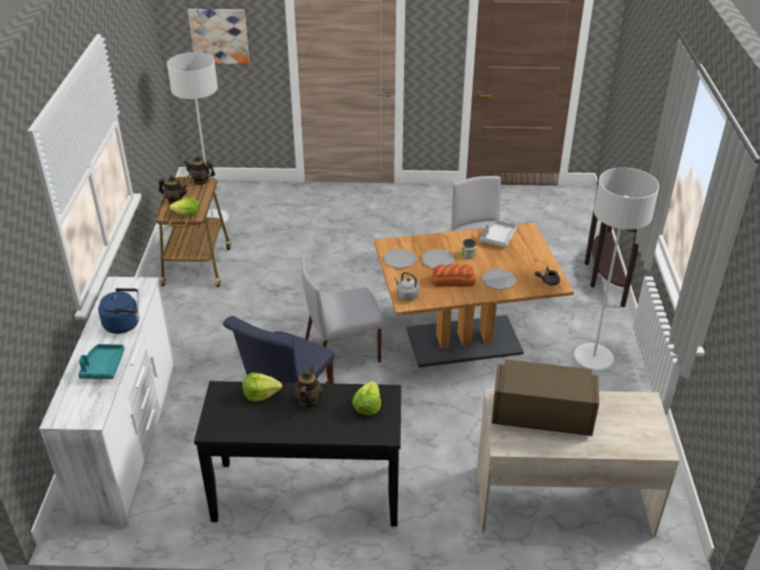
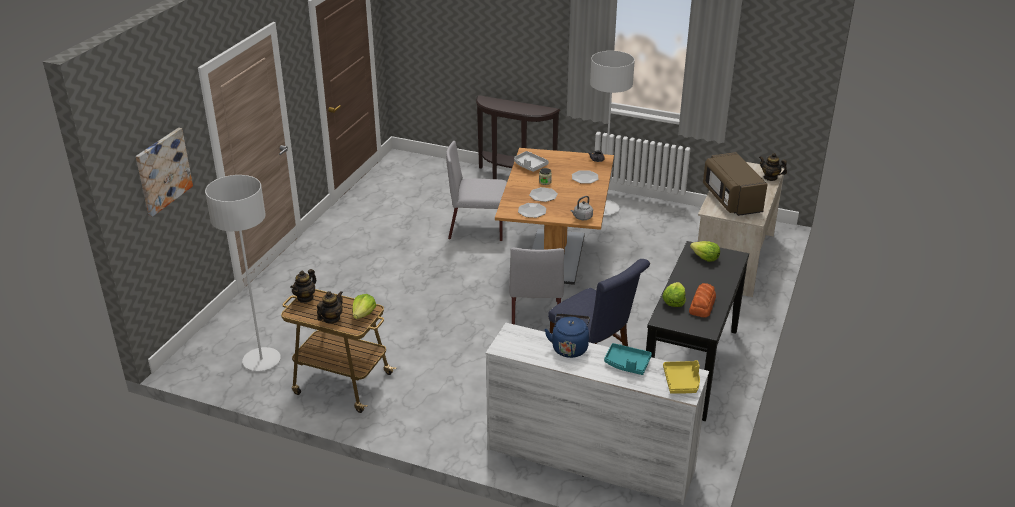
camera: 70 degrees left, 5 degrees down
(77, 411) = (682, 382): none -> yellow tray
(308, 400) = (689, 281): teapot -> teapot (770, 177)
(453, 281) = (574, 195): bread -> bread (702, 305)
(541, 414) = (731, 199): brown microwave -> brown microwave turned 45 degrees counterclockwise

